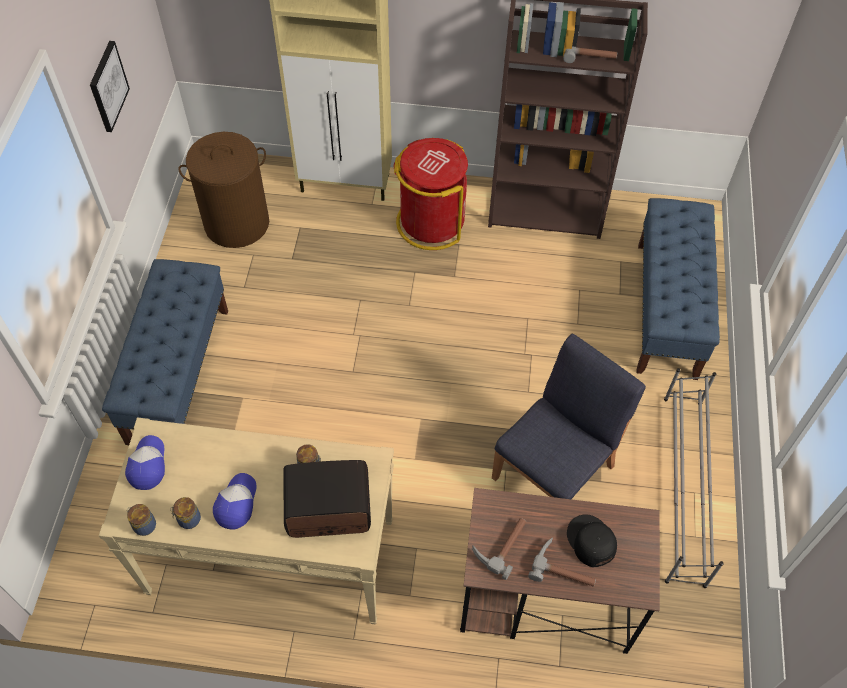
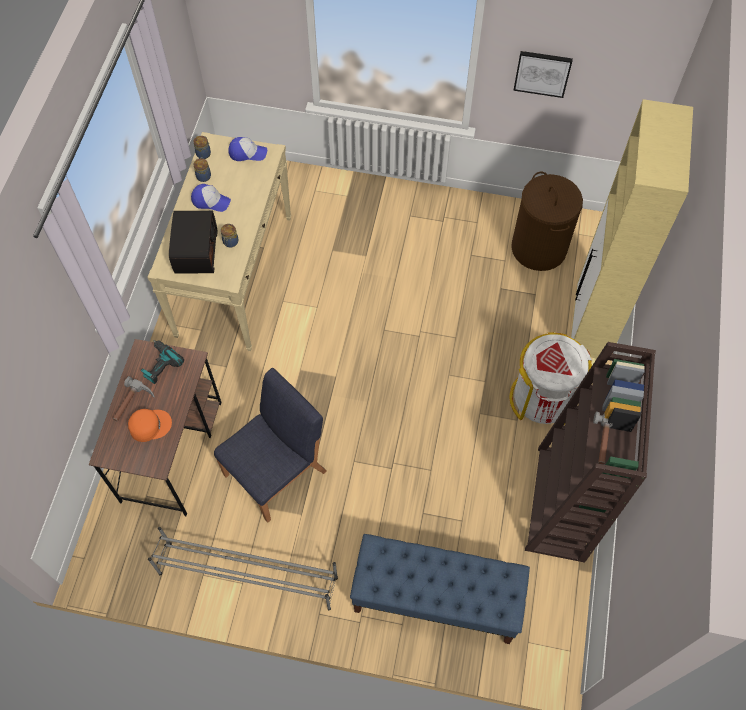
camera: 95 degrees right, 5 degrees up
(179, 374) = (390, 215): blue bench -> none
(431, 222) = (542, 398): red trash can -> white trash can
(500, 544) = (159, 364): hammer -> power drill
(554, 471) = (276, 472): blue chair -> blue chair turned 90 degrees counterclockwise
(590, 541) = (149, 425): black cap -> orange cap

